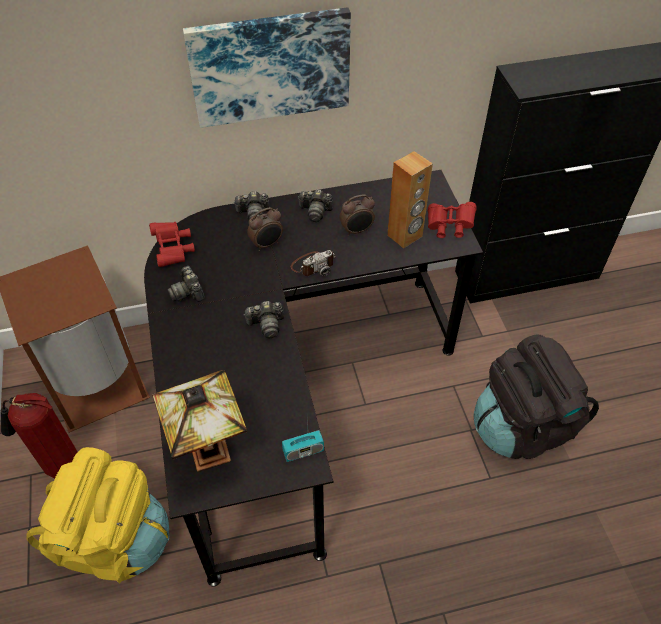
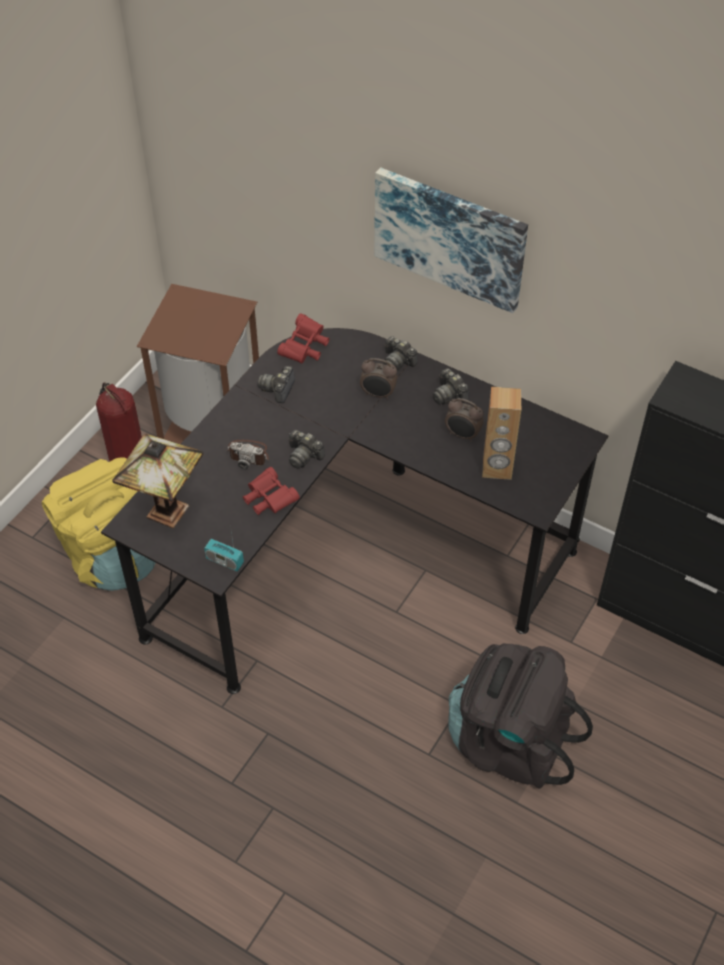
camera: 45 degrees right, 0 degrees up
(313, 265) = (393, 437): camera -> camera (249, 454)
(449, 226) = (546, 488): red binoculars -> red binoculars (269, 500)

